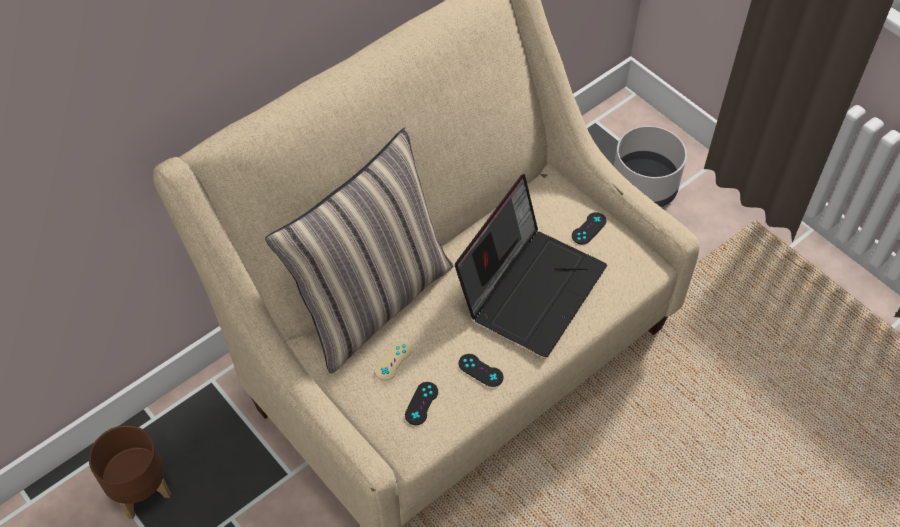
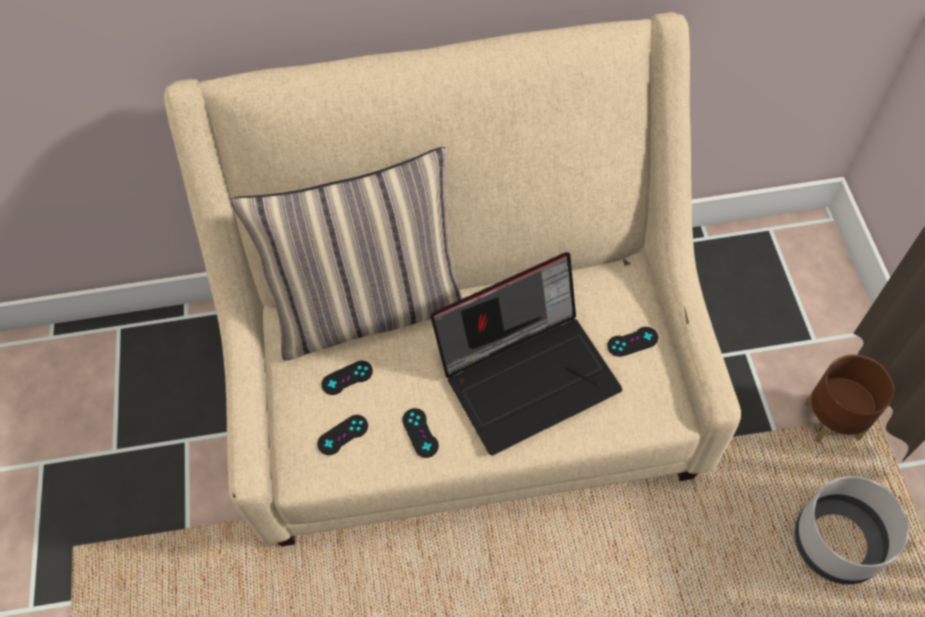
camera: 35 degrees right, 5 degrees up
(141, 491) = (135, 375): brown planter -> brown planter (832, 422)
(393, 360) = (347, 378): beige game controller -> black game controller
(644, 186) = (775, 321): grey planter -> grey planter (837, 542)

